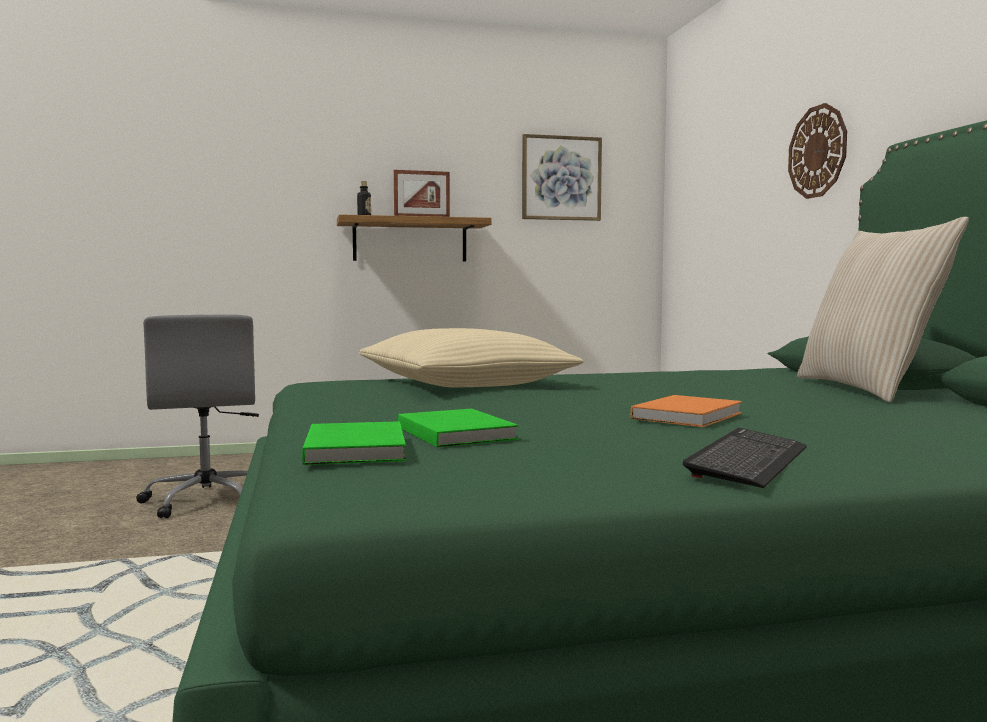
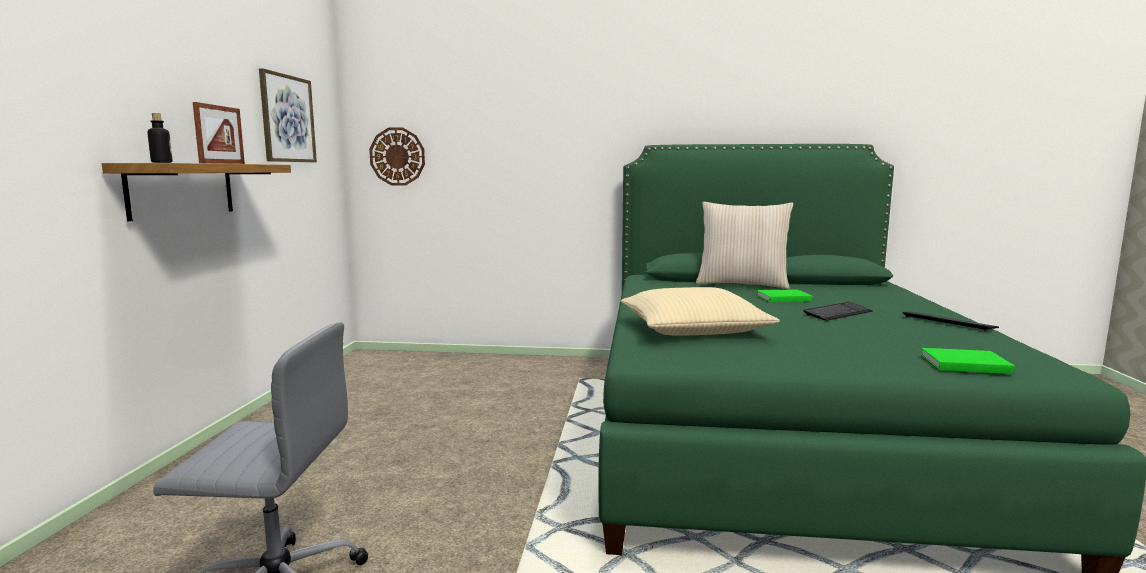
camera: 70 degrees left, 5 degrees up
(456, 432) = (899, 347): green book -> green book (782, 298)
(690, 416) = (838, 313): orange book -> keyboard
(817, 151) = (559, 135): wall clock -> wall clock (397, 156)

